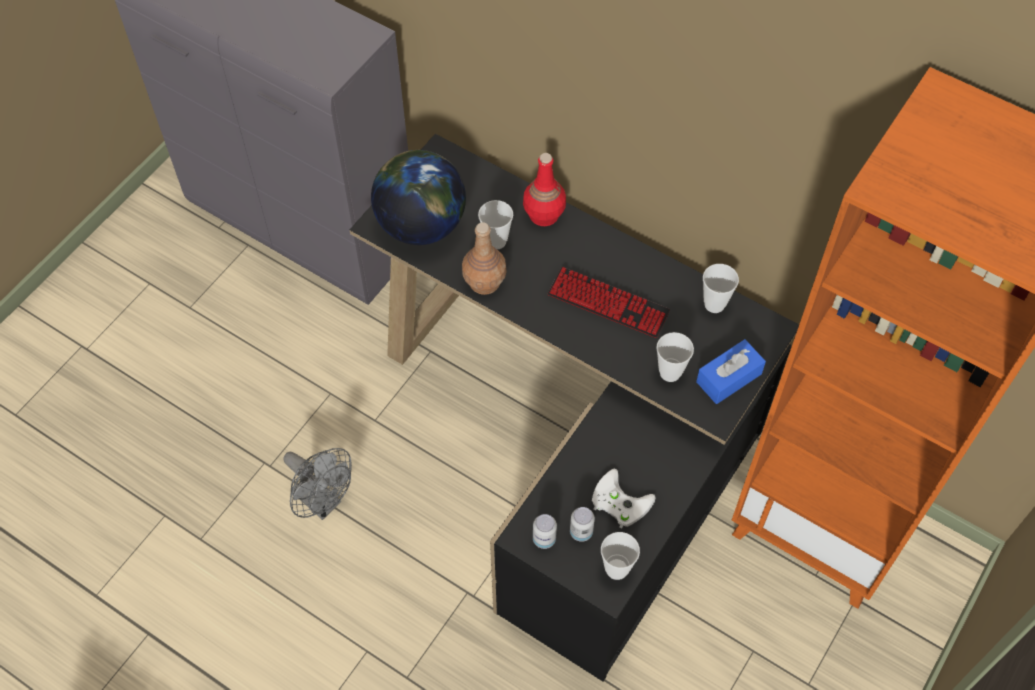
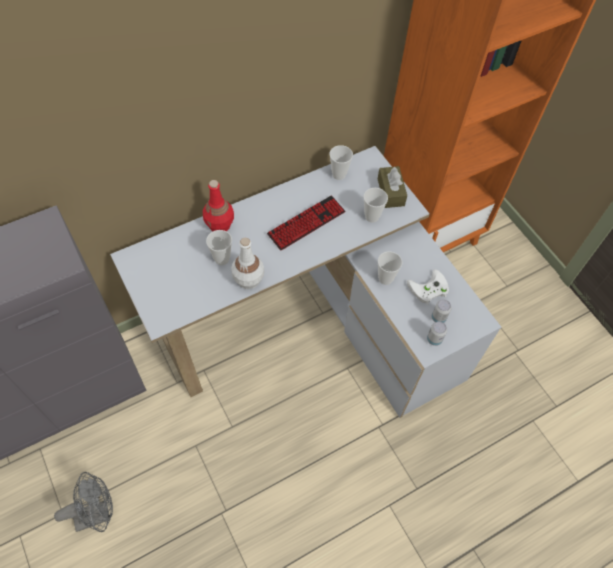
camera: 65 degrees left, 0 degrees up
(322, 502) = (272, 486): grey fan -> grey fan (98, 513)
(421, 224) = (178, 295): globe -> none
(484, 281) = (248, 279): brown bottle -> white bottle
(572, 441) = (312, 322): black desk -> white desk
(616, 569) = (471, 311): cup -> cup (385, 279)
(729, 378) = (390, 192): blue tissue box -> brown tissue box

